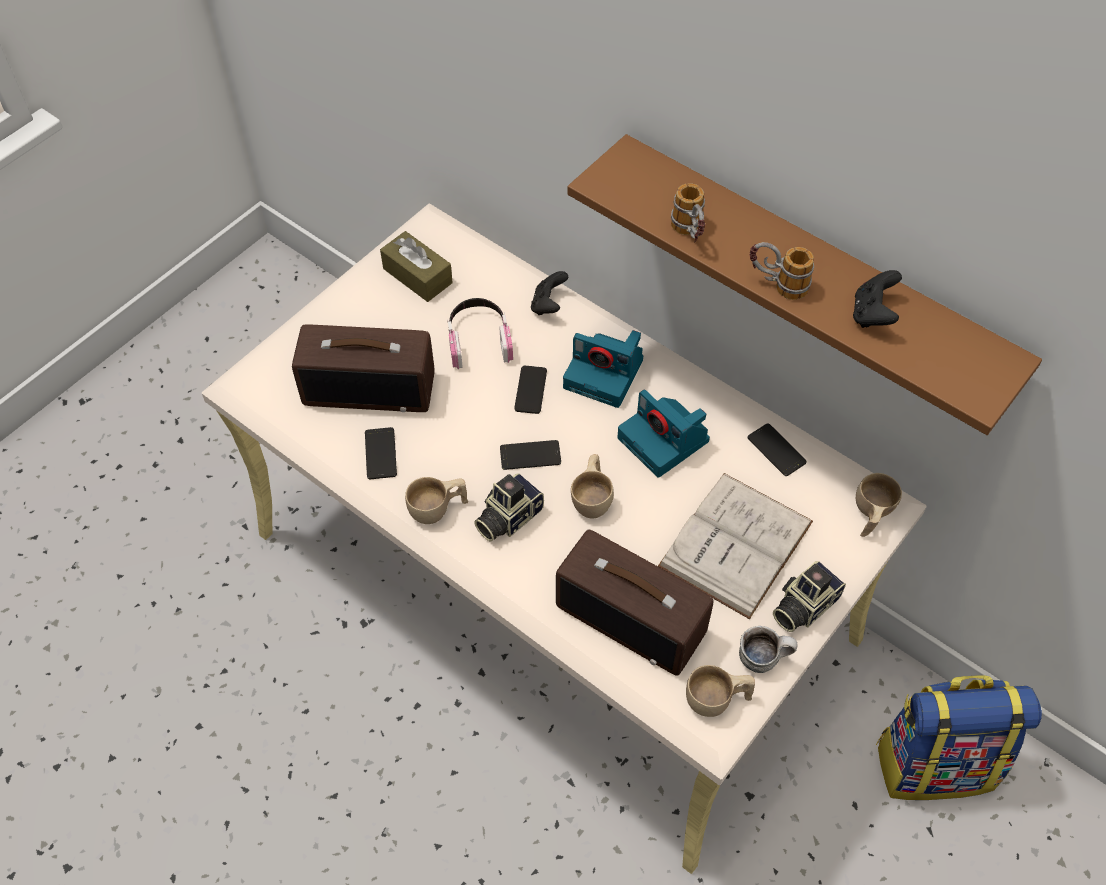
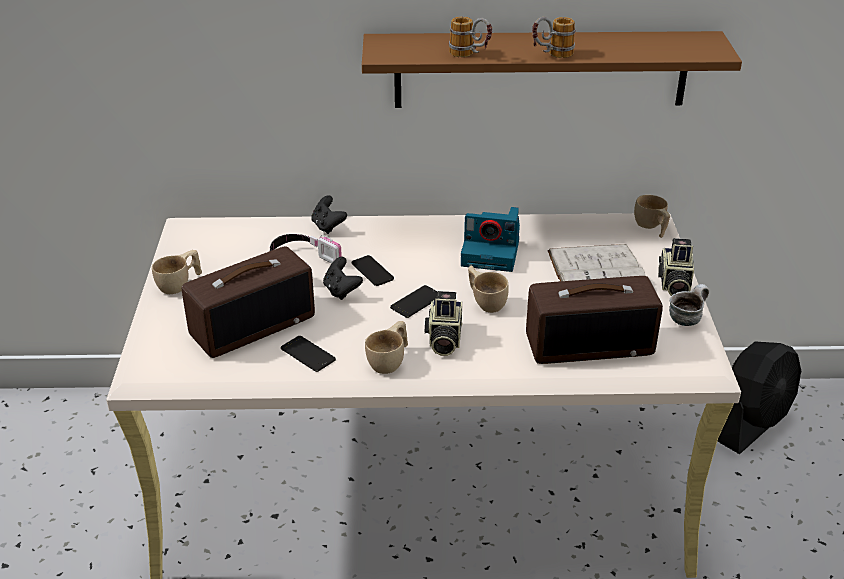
camera: 40 degrees left, 20 degrees down
(417, 276) = (211, 253): brown tissue box -> none
(605, 374) = (411, 241): camera -> none
(717, 701) = (691, 352): beige cup -> beige cup (180, 284)
(776, 450) = (562, 226): phone -> none
(872, 314) = (618, 46): black game controller -> black game controller (341, 291)
(934, 763) = (751, 423): backpack -> black fan

